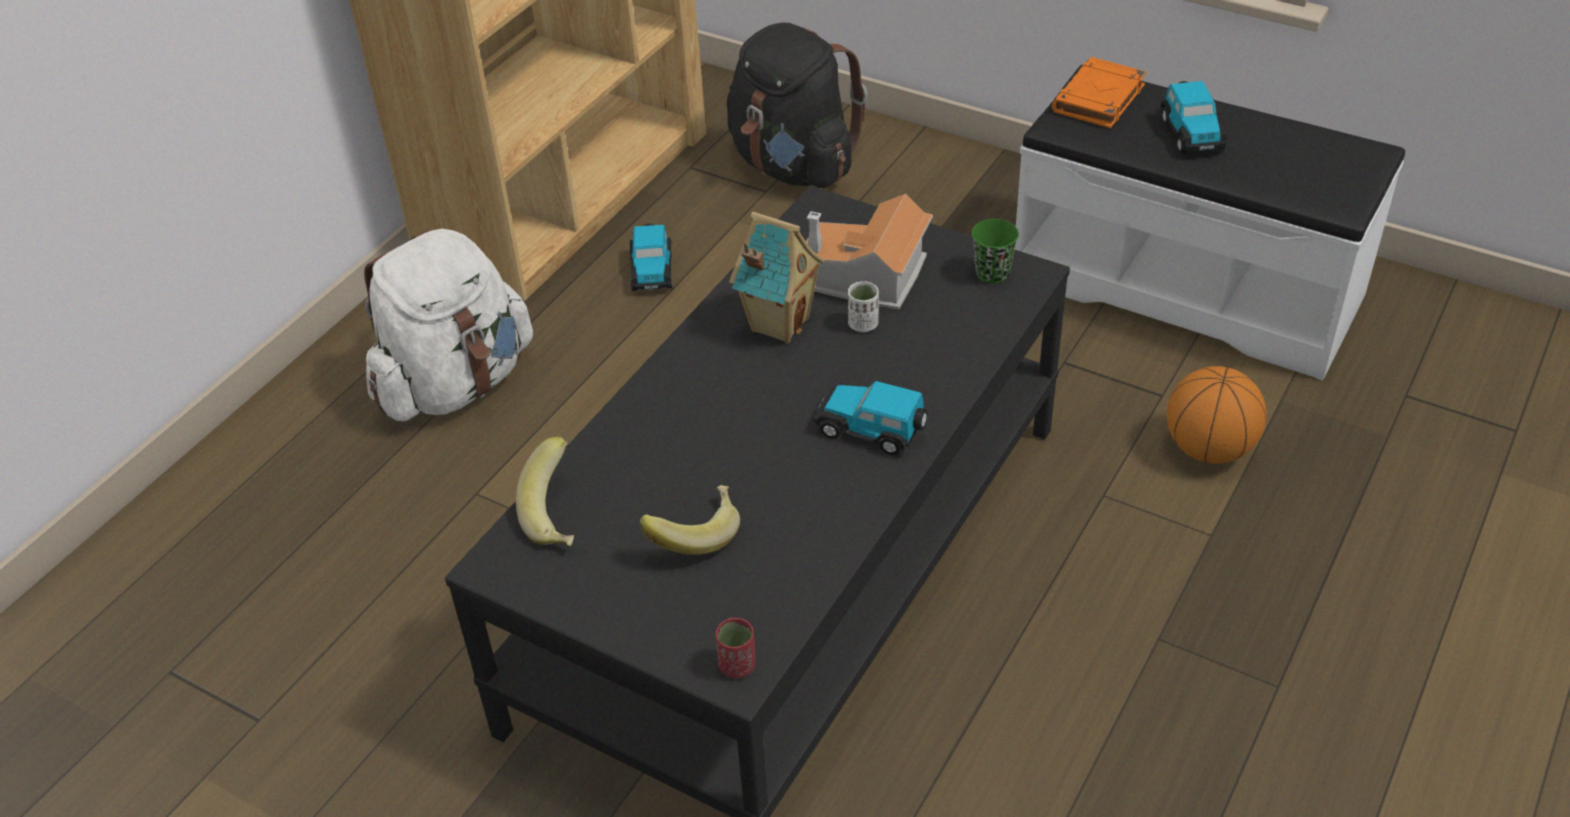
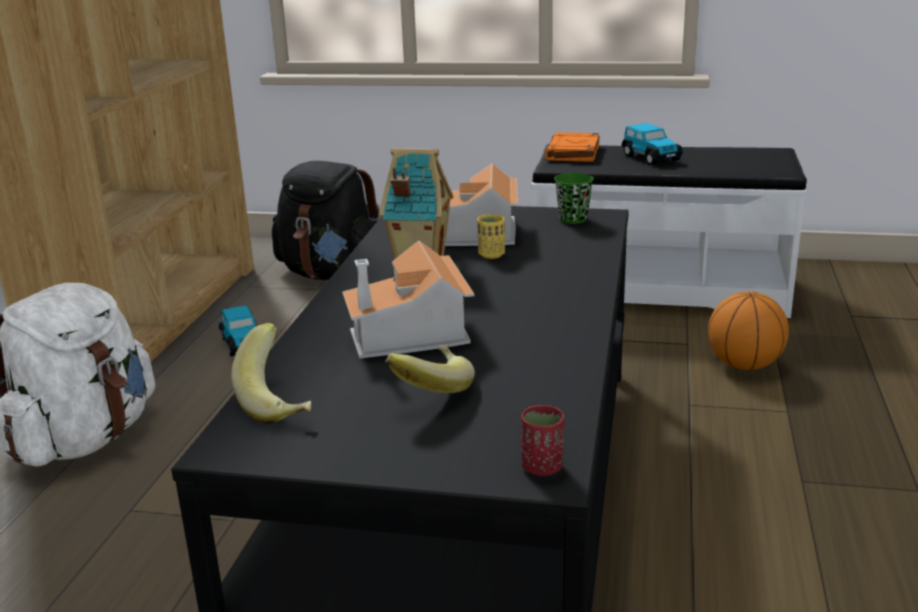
camera: 20 degrees left, 20 degrees down
(717, 444) = (412, 333): none -> toy house
(863, 324) = (491, 255): white cup -> yellow cup
(872, 429) = (546, 303): toy car -> none

